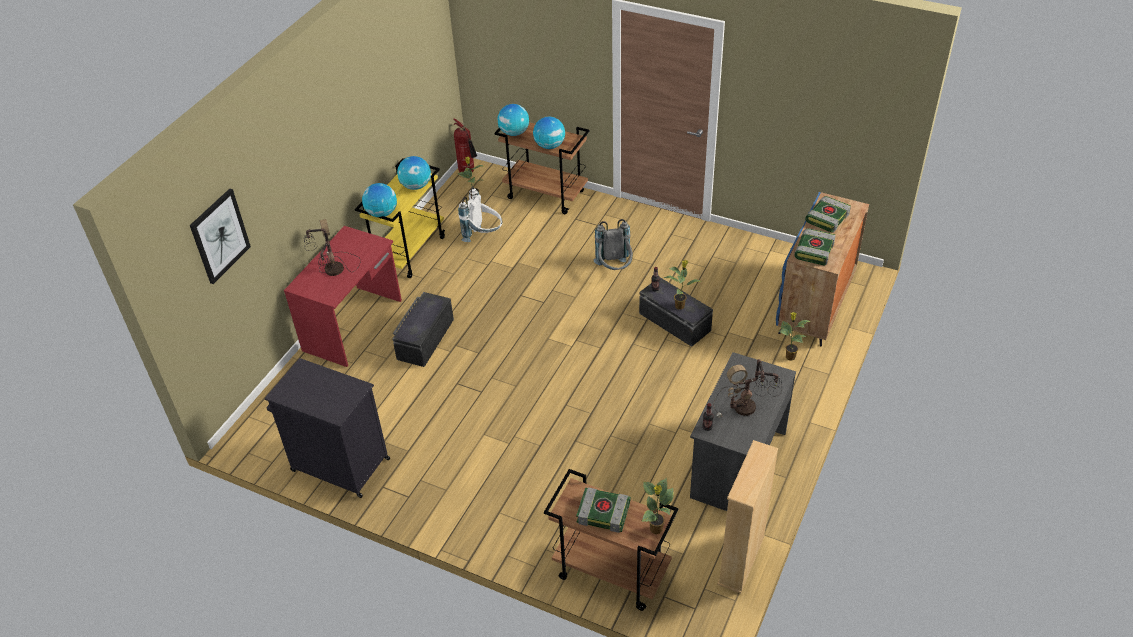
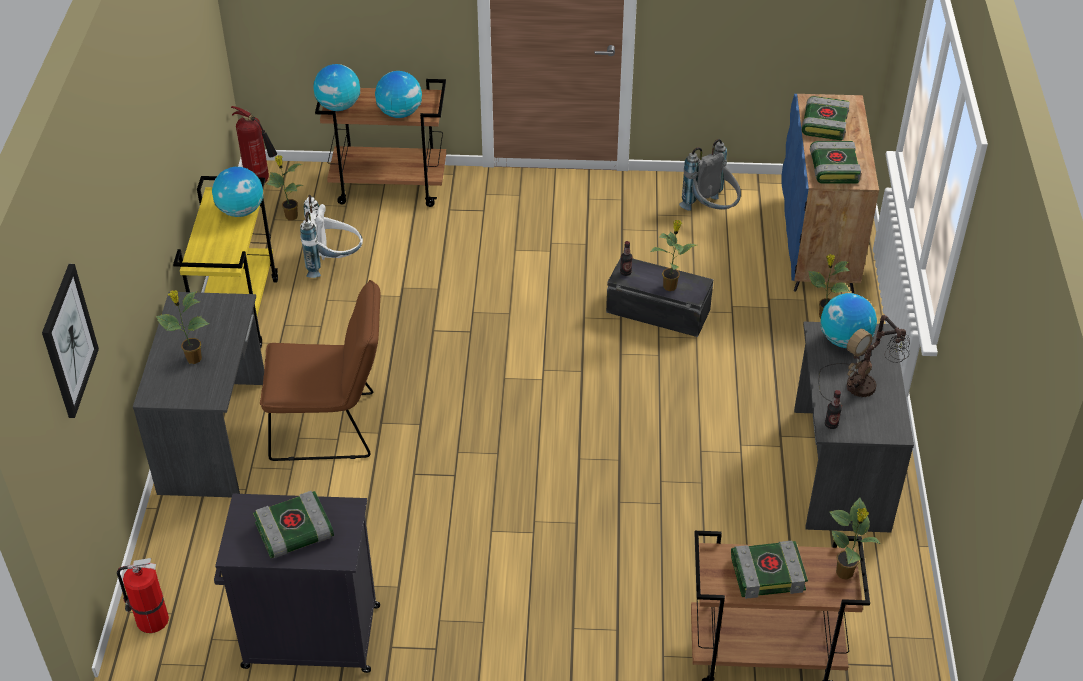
camera: 25 degrees left, 0 degrees up
(257, 425) = (150, 620): none -> fire extinguisher
(319, 392) = (294, 533): none -> book
(333, 270) = (193, 359): table lamp -> potted plant
(354, 325) = (215, 436): red desk -> grey desk
(381, 213) = (213, 261): globe -> globe (844, 340)
(424, 339) = (332, 426): black storage box -> brown chair
(615, 270) = (541, 264): grey backpack -> grey backpack (711, 211)
(741, 560) = (911, 586): beige bookcase -> none

